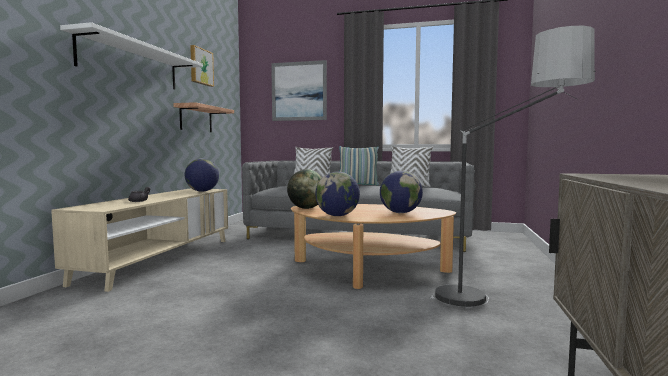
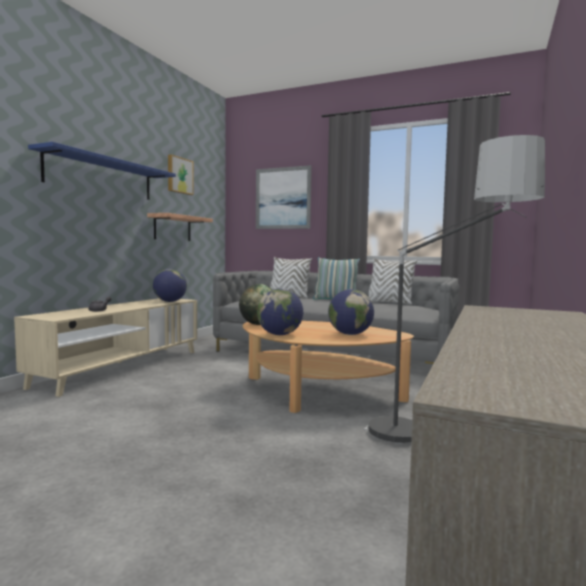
camera: 10 degrees right, 0 degrees up
(131, 64) = (101, 177): white shelf -> blue shelf

